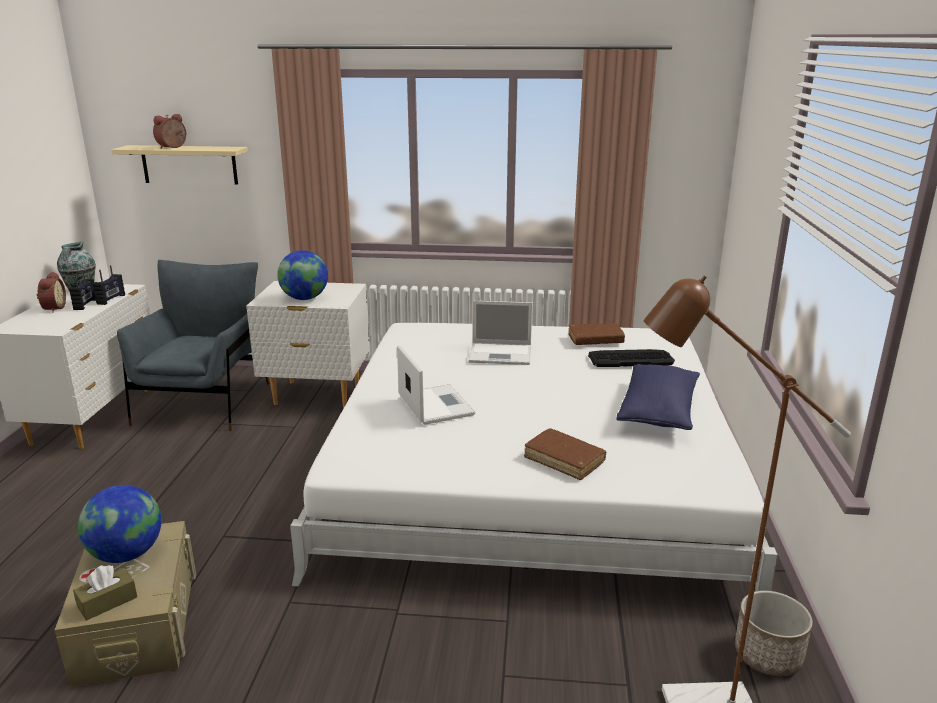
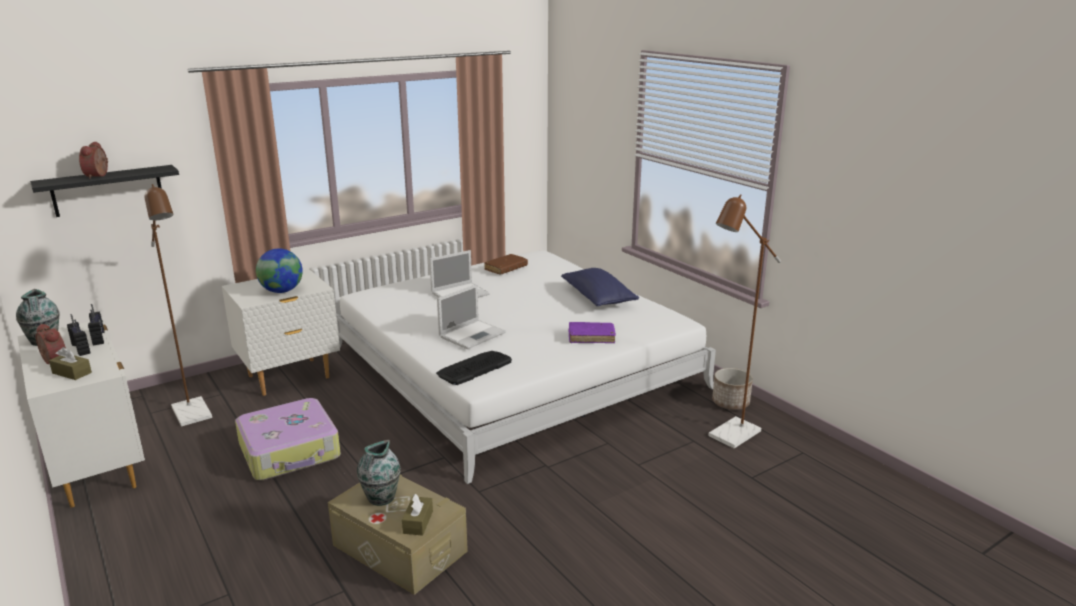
camera: 40 degrees left, 0 degrees up
(42, 322) = (72, 373): none -> brown tissue box
(127, 554) = (381, 498): globe -> vase
(189, 164) = (107, 191): beige shelf -> black shelf
(204, 403) = (194, 416): grey armchair -> brown floor lamp
(214, 468) = (290, 451): none -> suitcase
(434, 404) = (473, 334): laptop -> laptop turned 105 degrees clockwise
(564, 460) = (591, 337): brown book -> purple book
(630, 359) = (542, 274): keyboard -> keyboard (474, 368)

